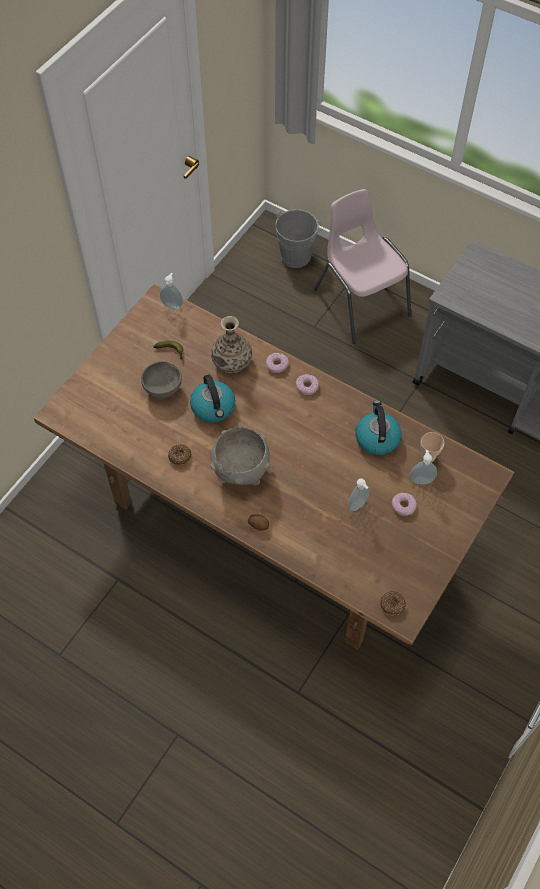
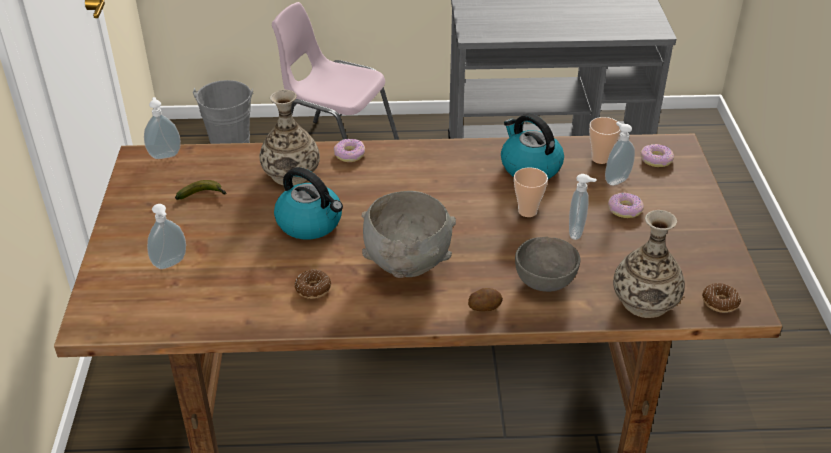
camera: 35 degrees left, 20 degrees down
(121, 395) = (171, 264): none -> soap dispenser
(163, 389) = (226, 233): grey bowl -> grey bowl (546, 282)
(307, 386) = (404, 158): donut -> donut (656, 160)
(343, 472) = (527, 211): none -> cup
(350, 576) = (644, 301): none -> vase

